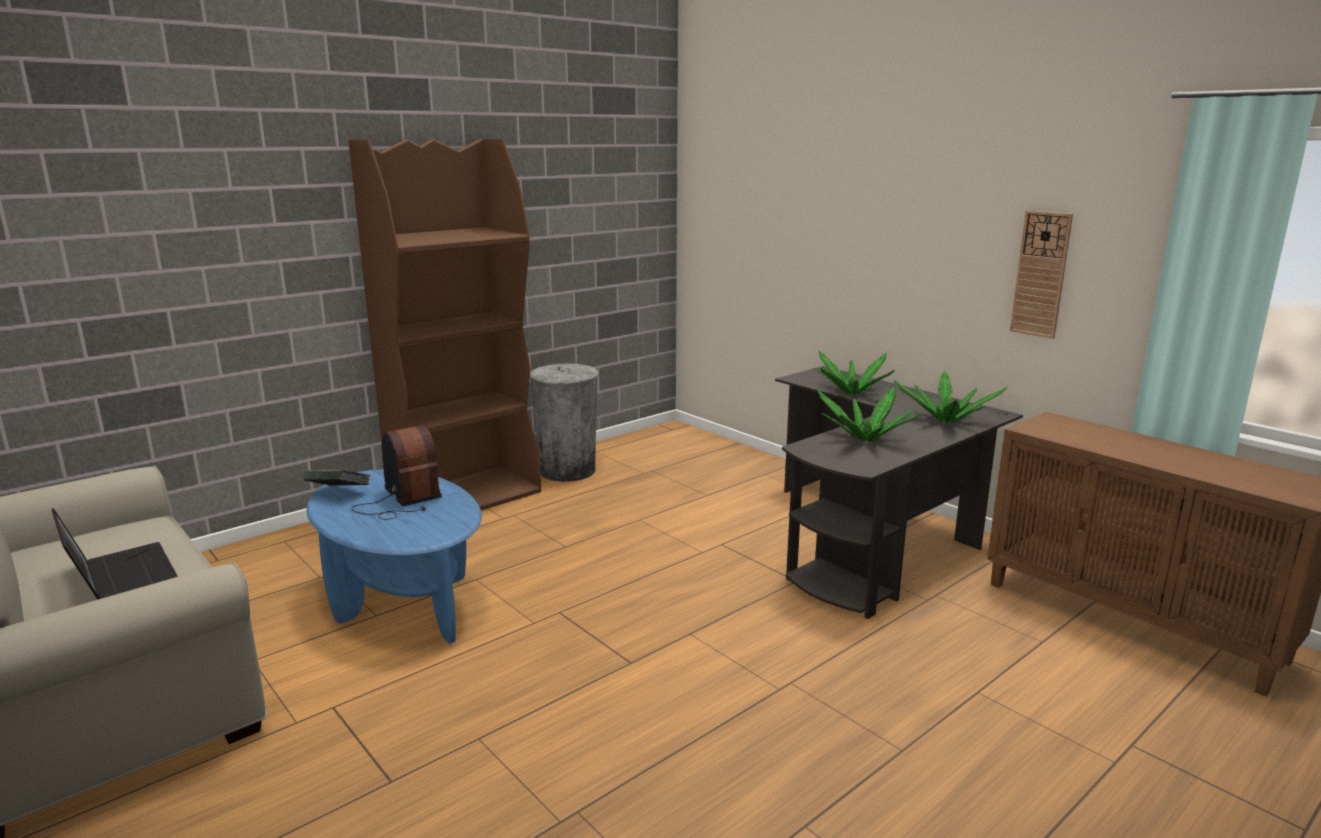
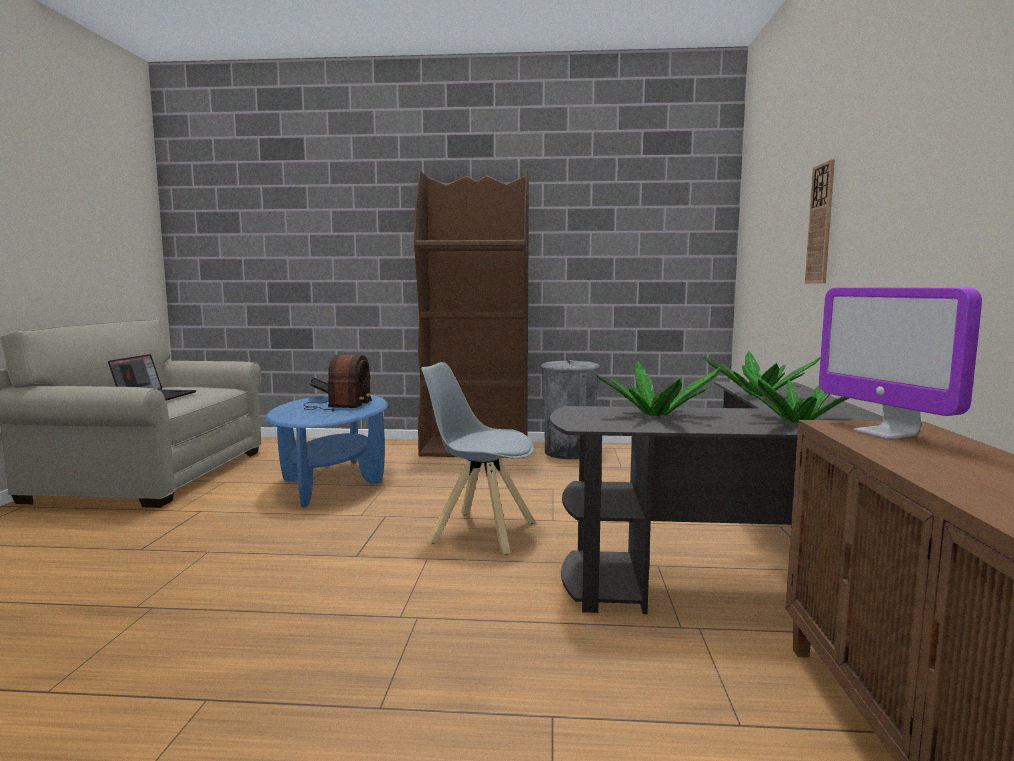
camera: 45 degrees right, 10 degrees down
(673, 588) = (480, 531): none -> grey chair
(1041, 274) = (957, 229): wall clock -> wall clock (820, 224)
(1065, 430) = (886, 433): none -> monitor

